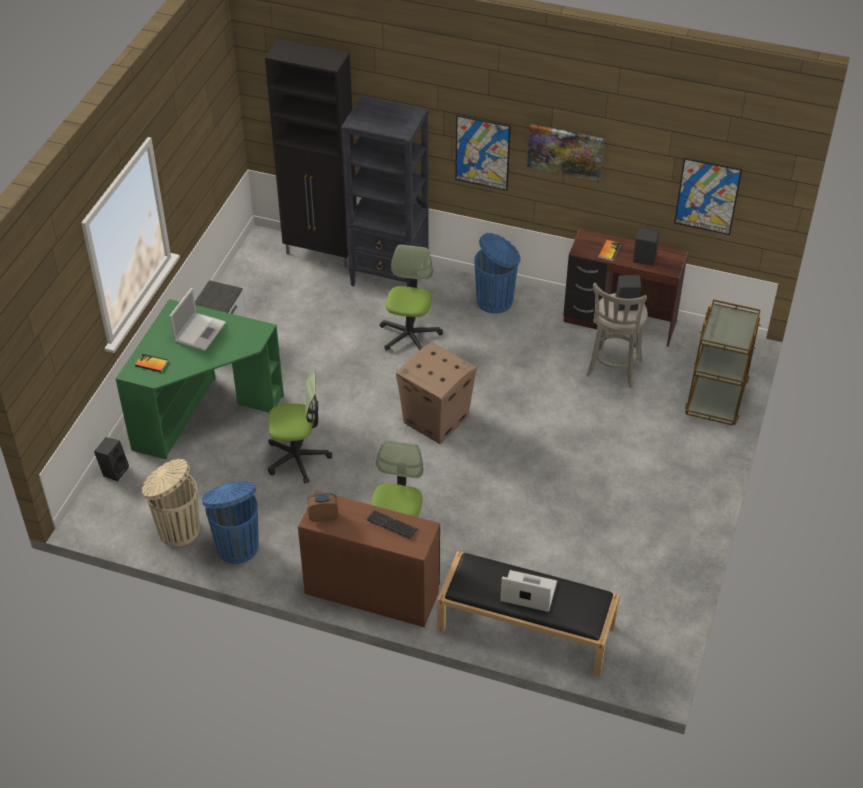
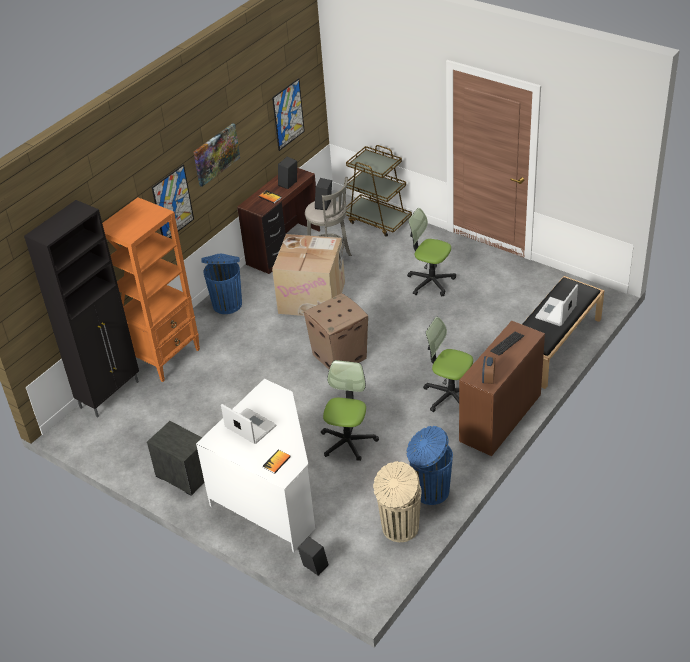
camera: 70 degrees left, 5 degrees down
(203, 414) = (272, 497): green desk -> white desk
(390, 277) = (166, 357): black bookcase -> orange bookcase
(409, 335) = (240, 356): office chair -> office chair (430, 282)
(535, 371) = (313, 297): none -> cardboard box

